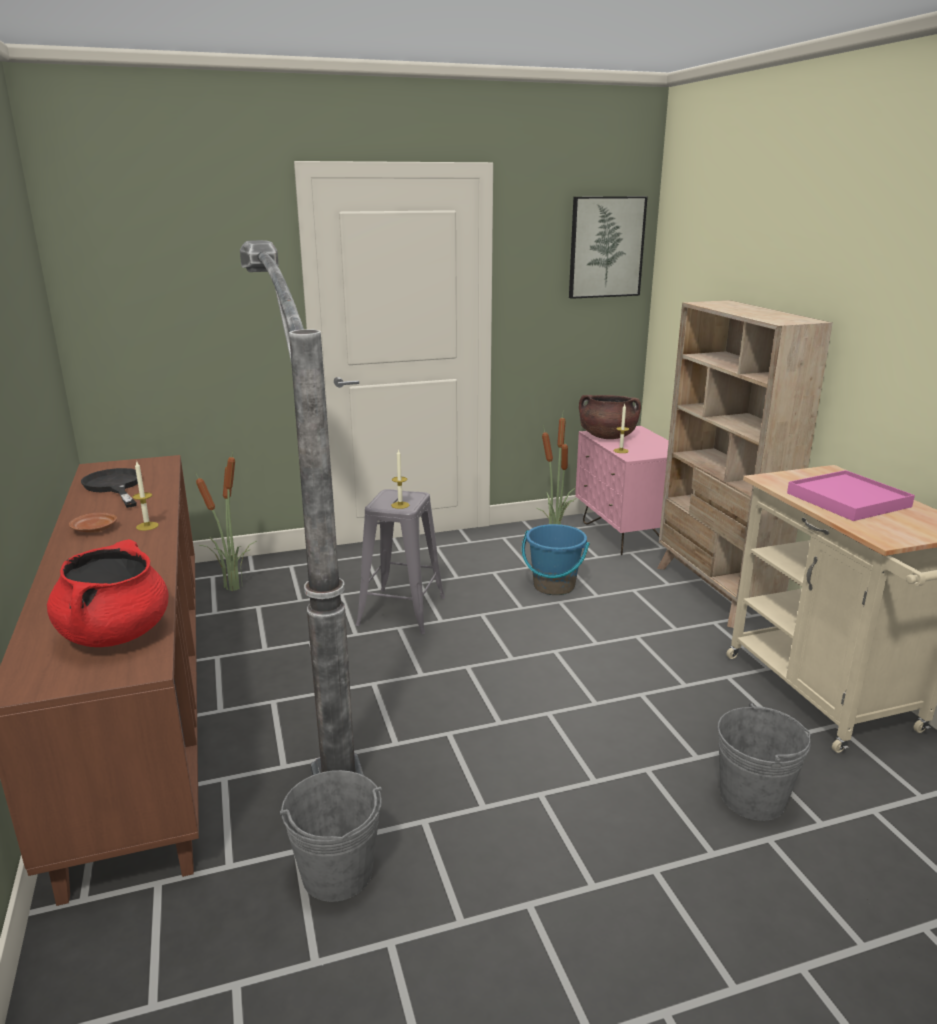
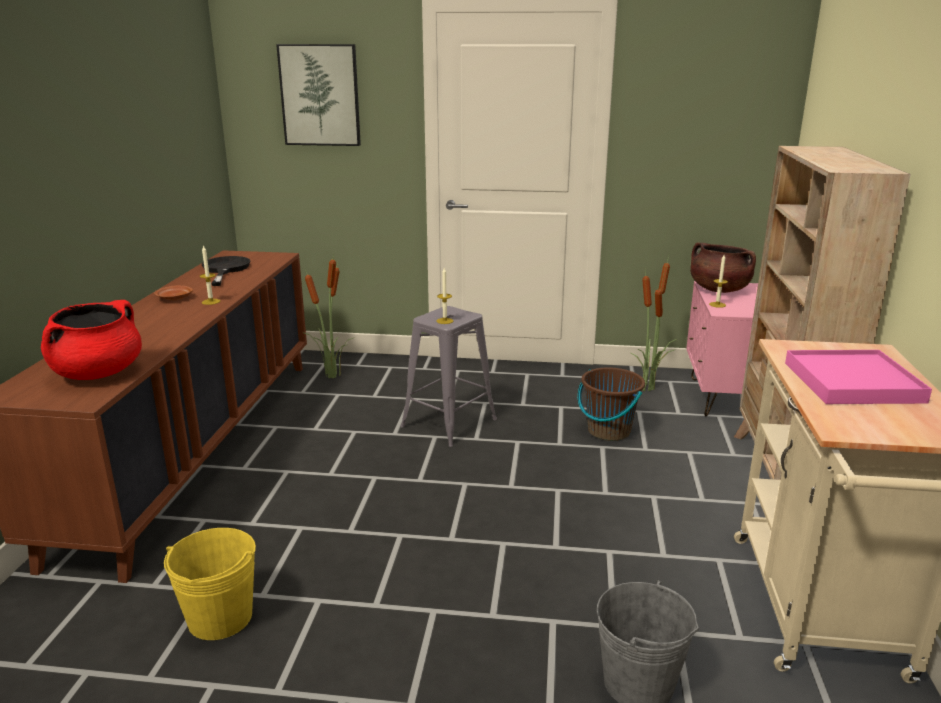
camera: 25 degrees right, 0 degrees up
(312, 688) = (323, 469): floor lamp -> none
(337, 873) = (220, 618): grey bucket -> yellow bucket
(554, 586) = (608, 431): blue bucket -> brown bucket
(606, 247) = (744, 86): picture -> picture (320, 95)

